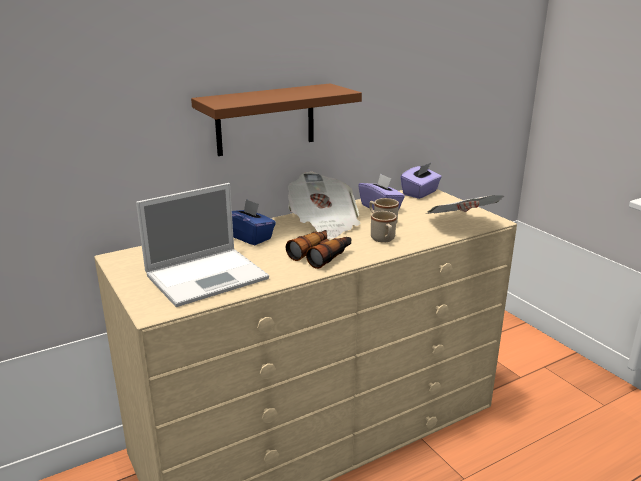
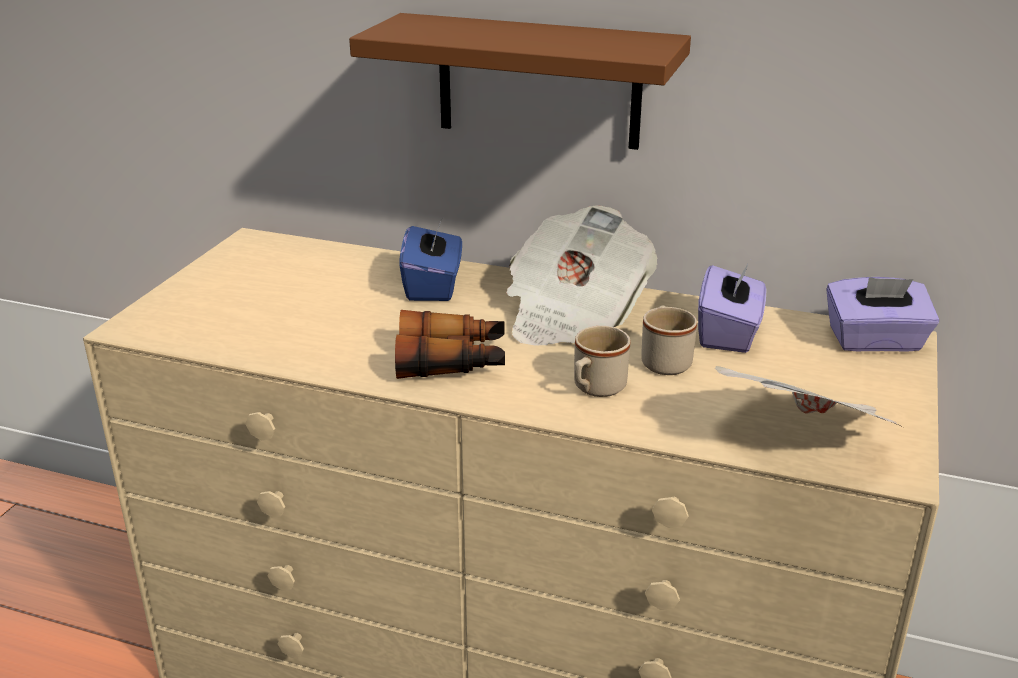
camera: 50 degrees right, 5 degrees up
(208, 276) = (271, 314): laptop -> none

